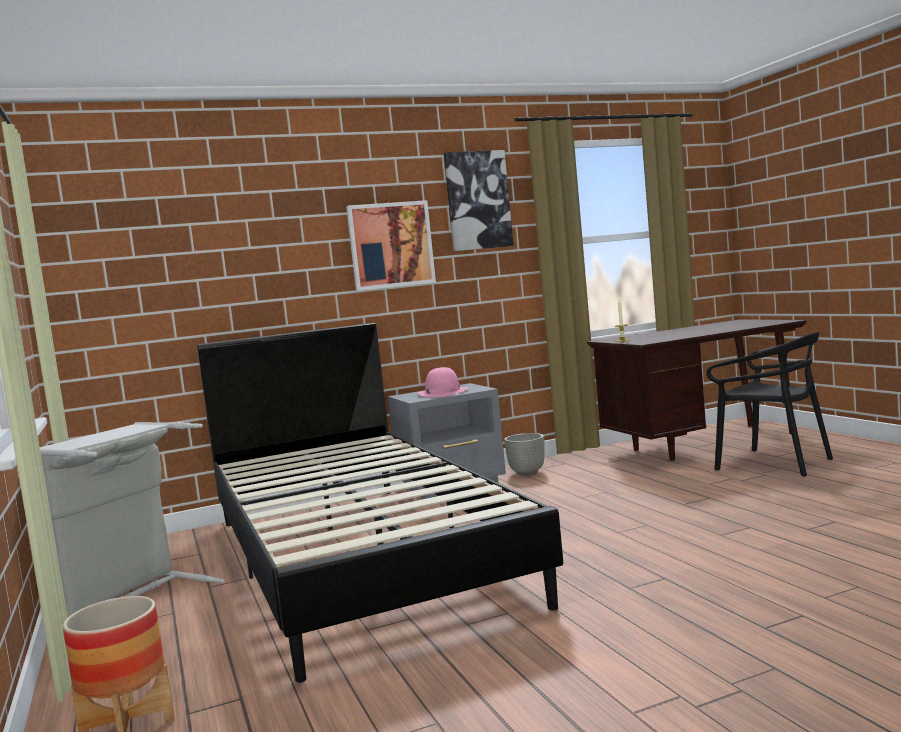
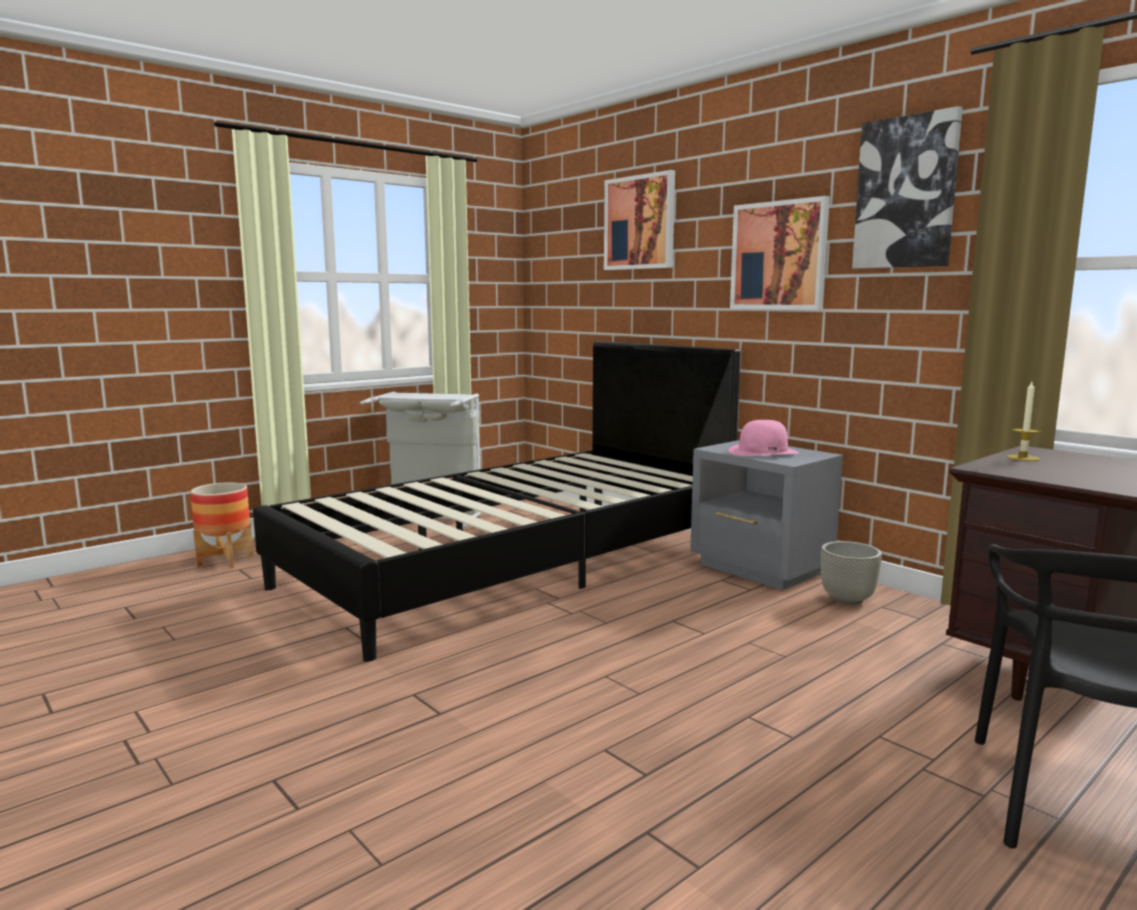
camera: 70 degrees right, 5 degrees up
(231, 220) = (640, 223): none -> picture

